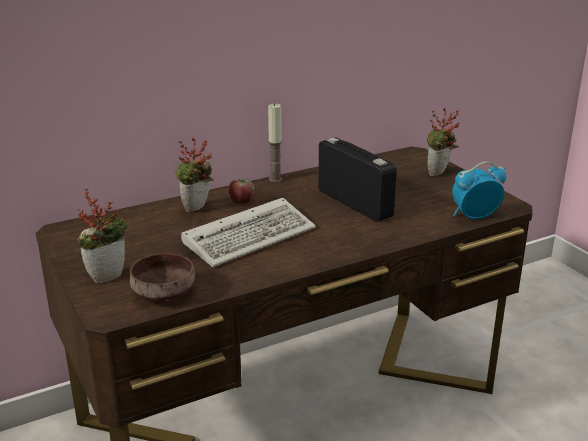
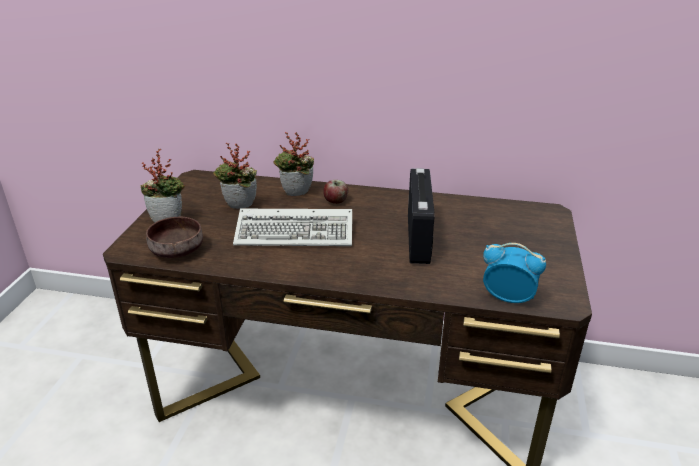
camera: 40 degrees right, 5 degrees up
(275, 179) = (389, 192): candle -> none
(439, 174) = (542, 241): potted plant -> potted plant (239, 208)

